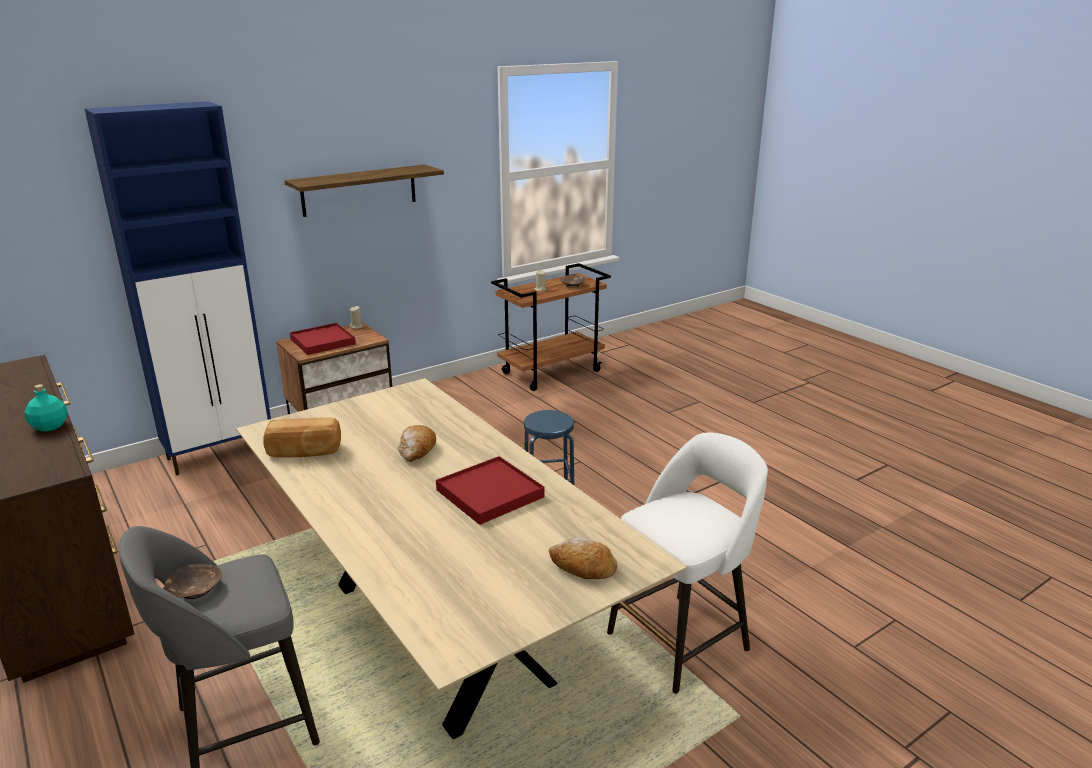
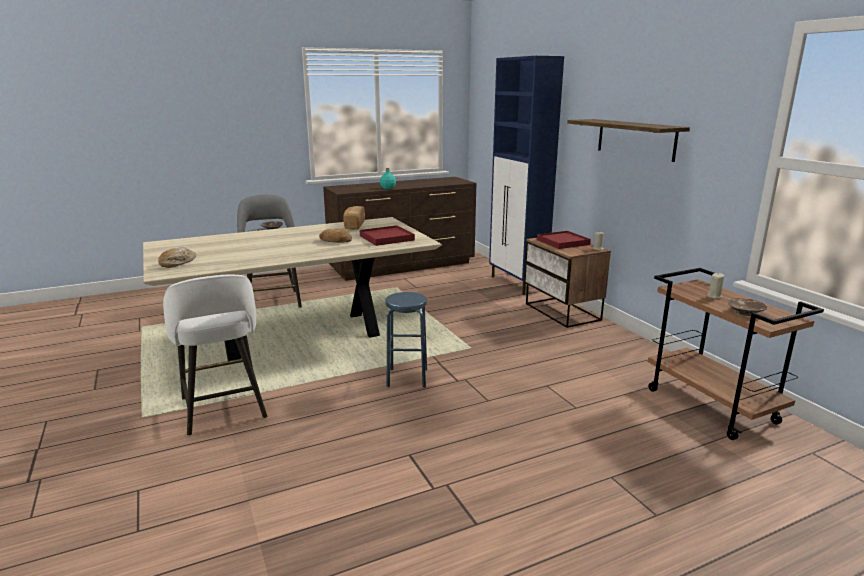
camera: 100 degrees right, 5 degrees down
(490, 493) = (270, 251): red tray -> red tray (387, 238)

